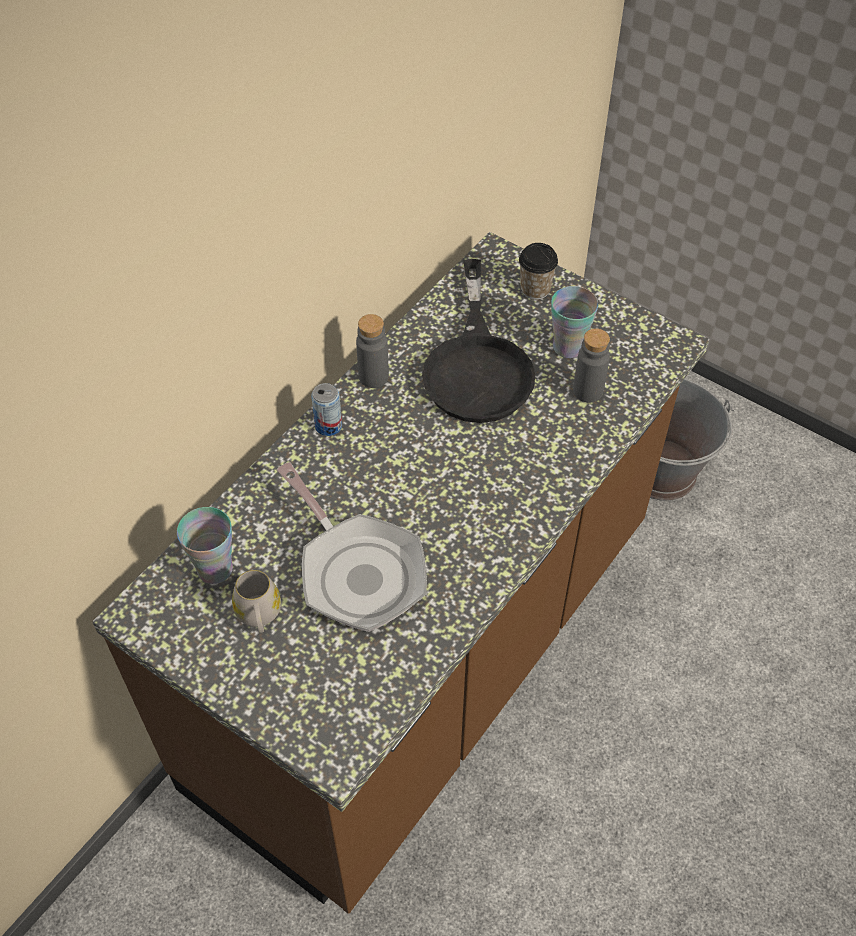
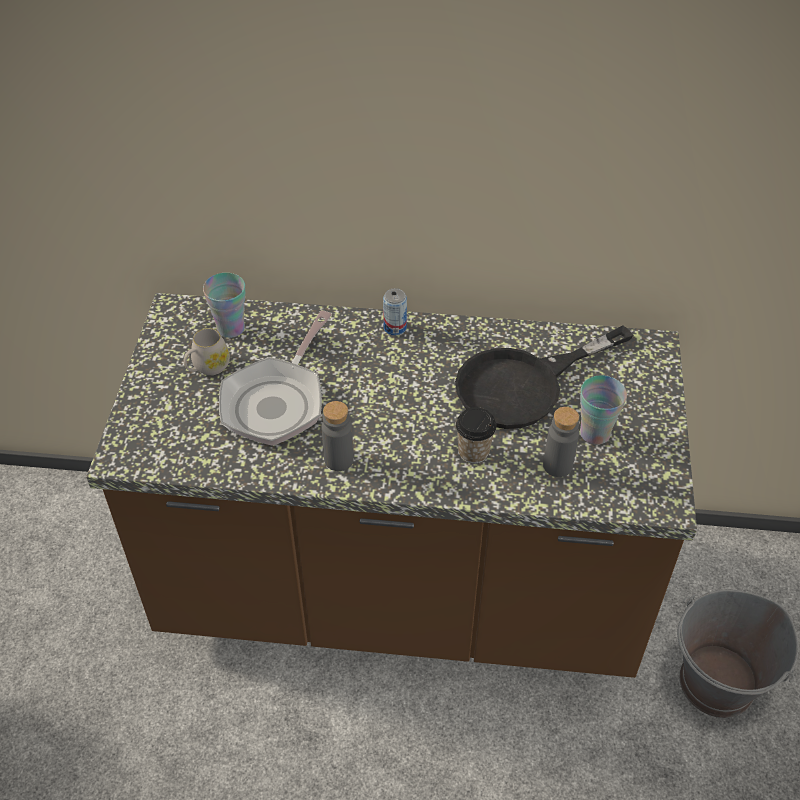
camera: 60 degrees right, 5 degrees down
(373, 376) = (461, 331): grey bottle -> grey bottle (339, 459)
(535, 289) = (640, 386): cup -> cup (473, 452)

